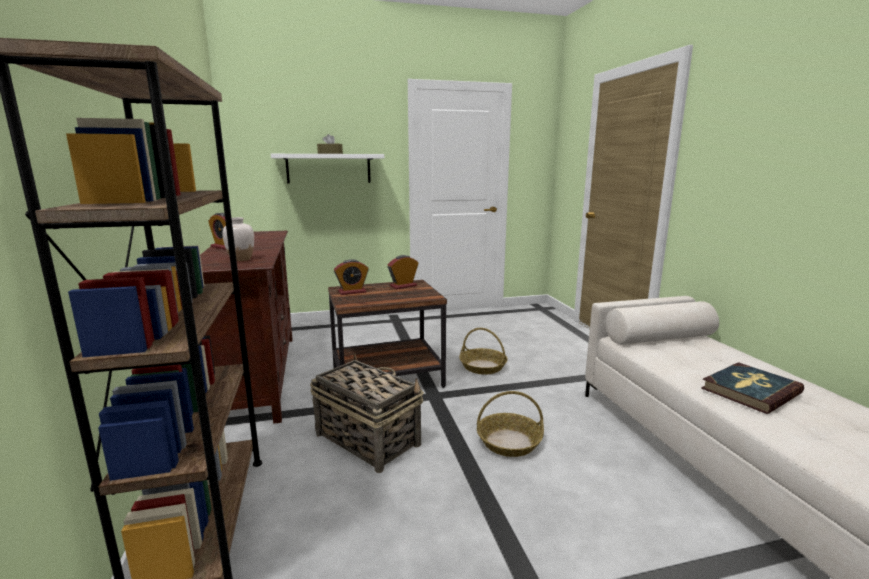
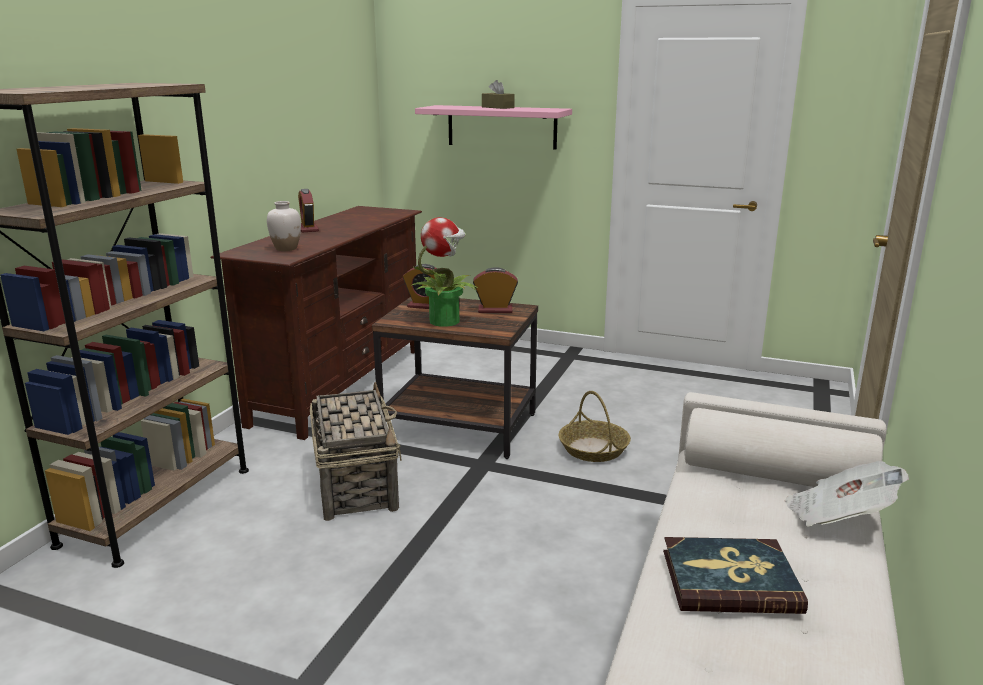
camera: 35 degrees right, 5 degrees up
(328, 168) = (501, 127): white shelf -> pink shelf
(384, 297) = (445, 321): none -> potted plant
(509, 442) = (491, 545): basket -> none
(720, 346) = (838, 516): none -> newspaper

